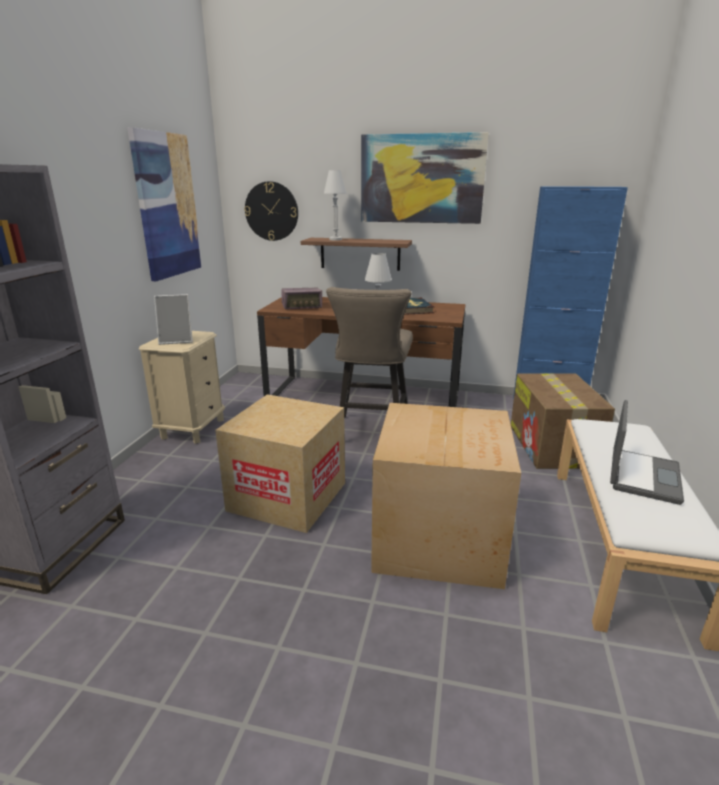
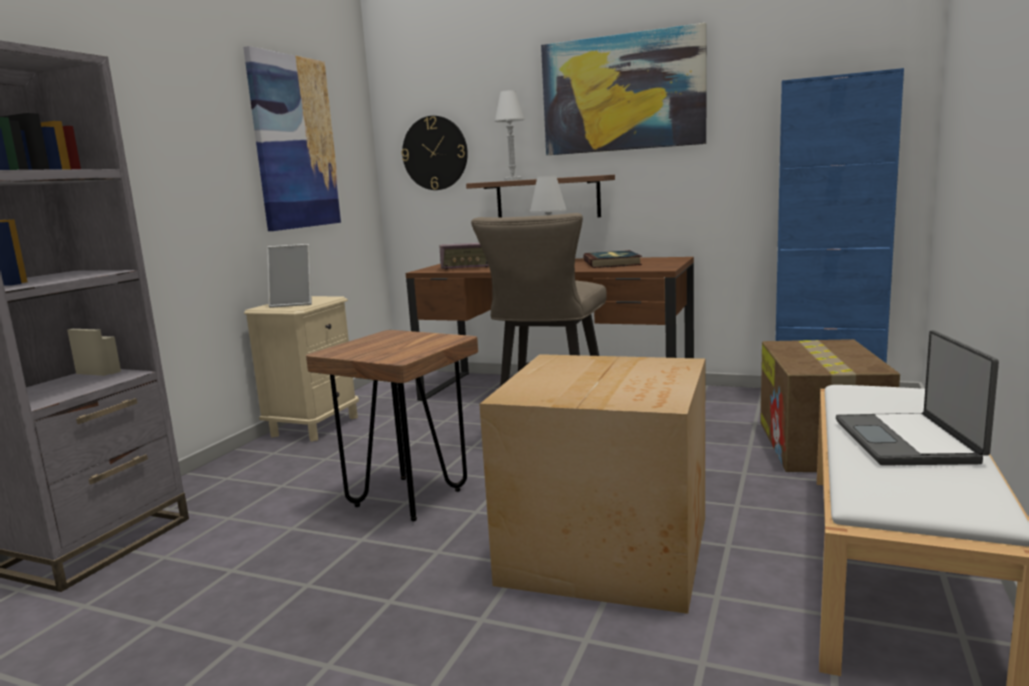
camera: 10 degrees right, 10 degrees down
(287, 496) = (409, 498): cardboard box -> brown stool
(642, 476) = (908, 441): laptop -> laptop turned 150 degrees clockwise

